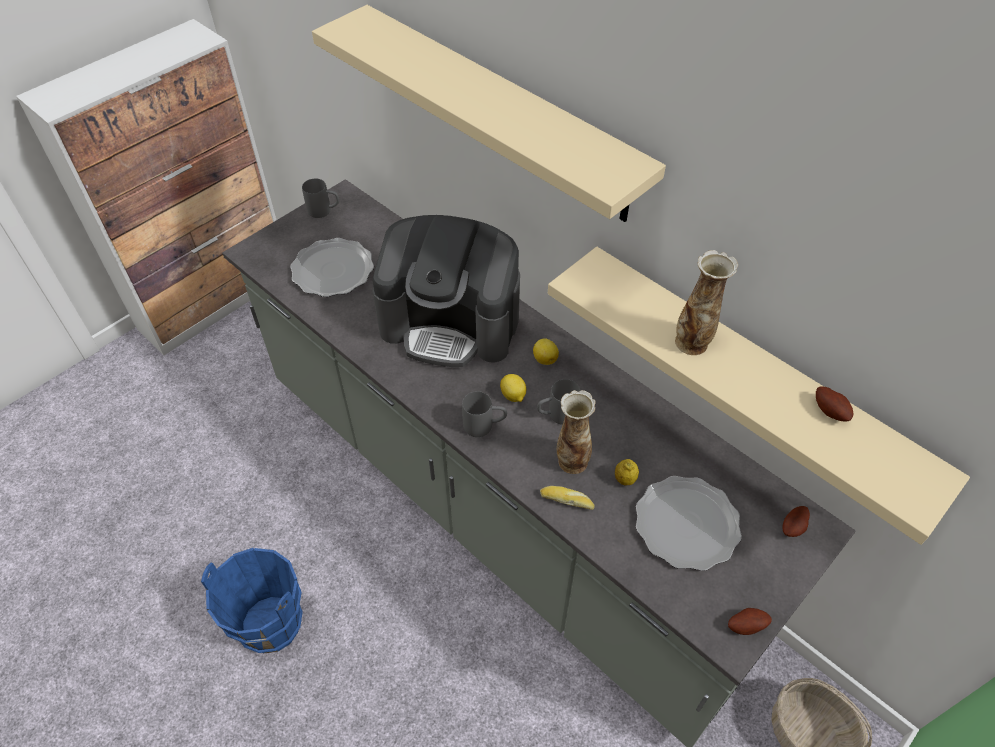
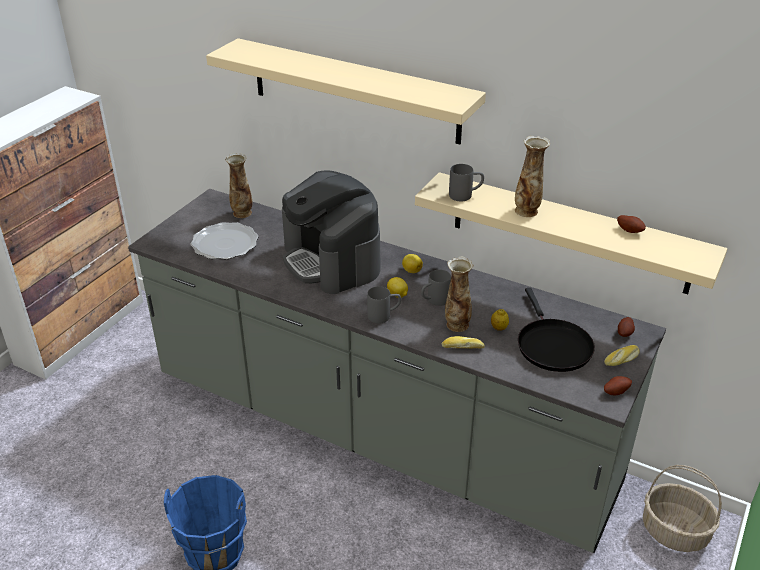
camera: 15 degrees left, 15 degrees down
(324, 211) = (201, 209): grey mug -> grey mug (465, 195)
(369, 226) = (242, 213): none -> vase
(451, 322) = (332, 260): coffee machine -> coffee machine turned 60 degrees clockwise
(686, 525) = (552, 345): plate -> black frying pan
(774, 572) = (622, 359): none -> bread

